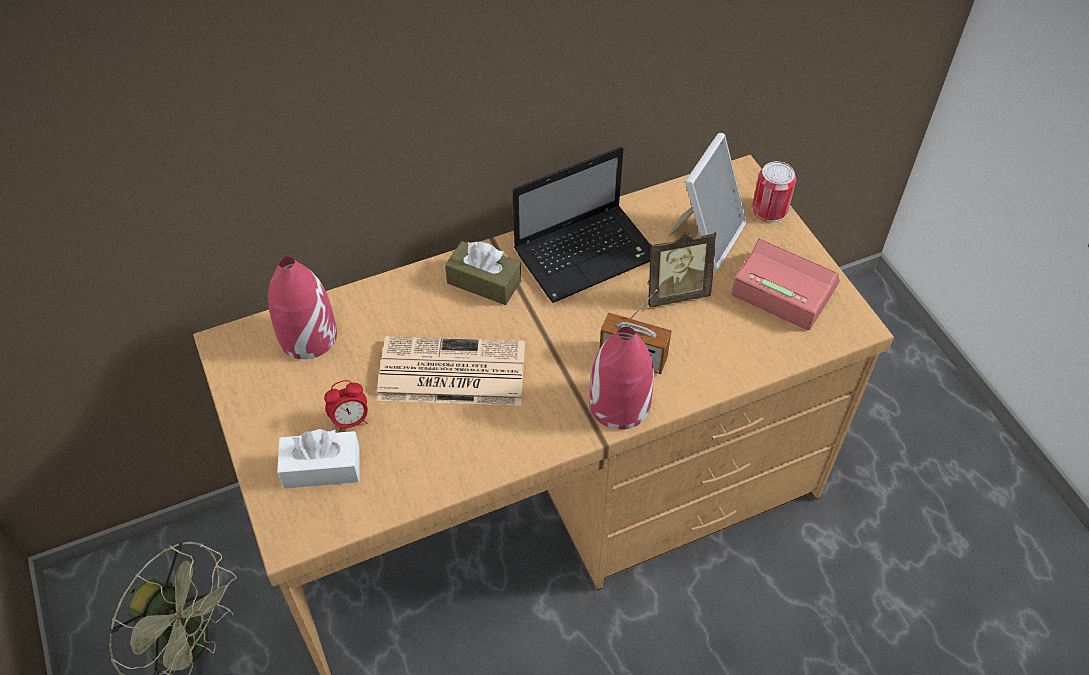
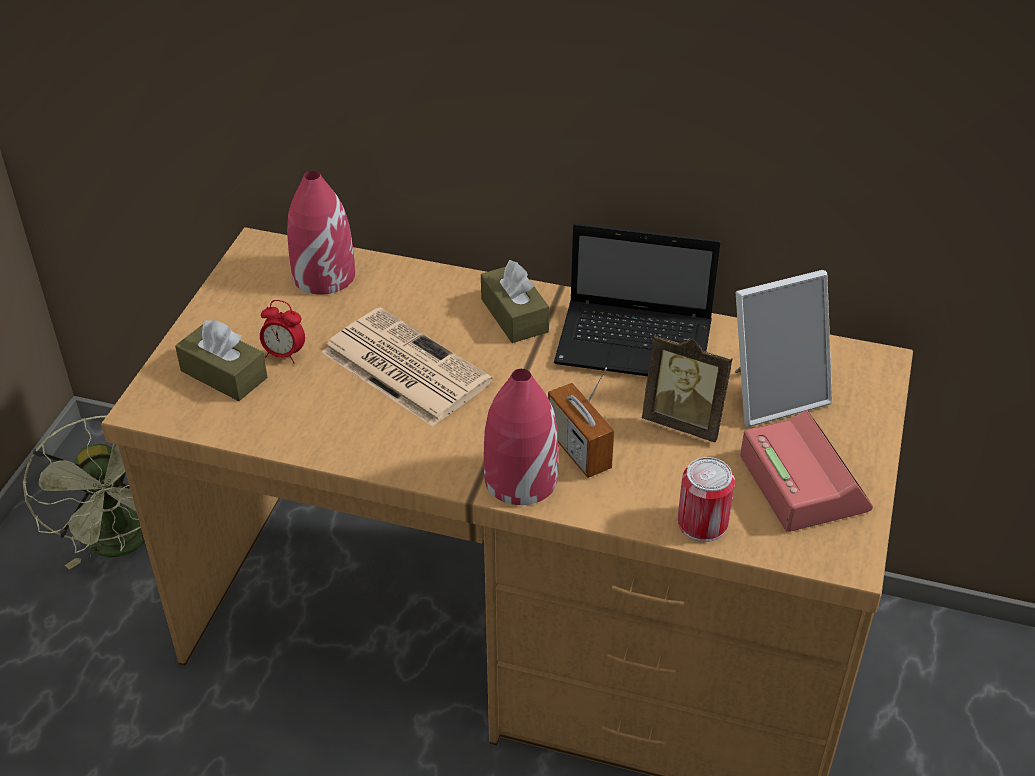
camera: 40 degrees right, 10 degrees down
(322, 468) = (224, 374): white tissue box -> brown tissue box
(769, 209) = (874, 407): can -> can (702, 523)

